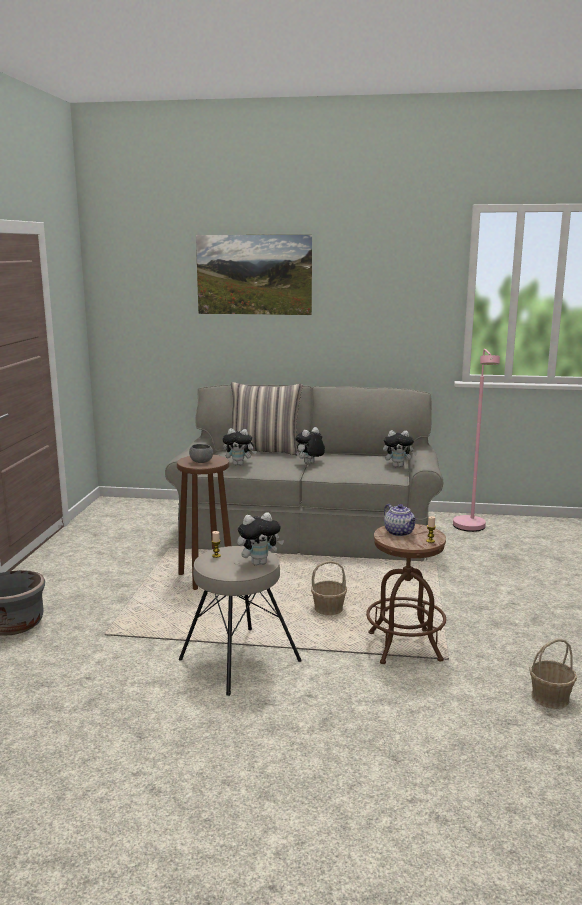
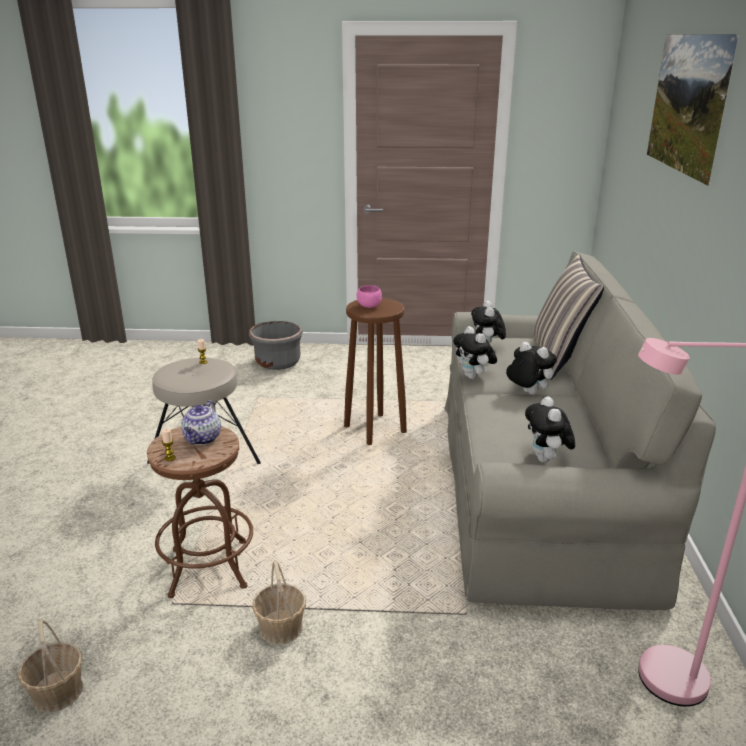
camera: 85 degrees right, 10 degrees up
(201, 462) = (369, 306): grey bowl -> pink bowl
(259, 563) = (180, 381): plush toy -> plush toy (473, 377)
(329, 609) = (303, 511): basket -> basket (281, 628)
(400, 532) = (202, 439): teapot -> teapot turned 45 degrees counterclockwise

